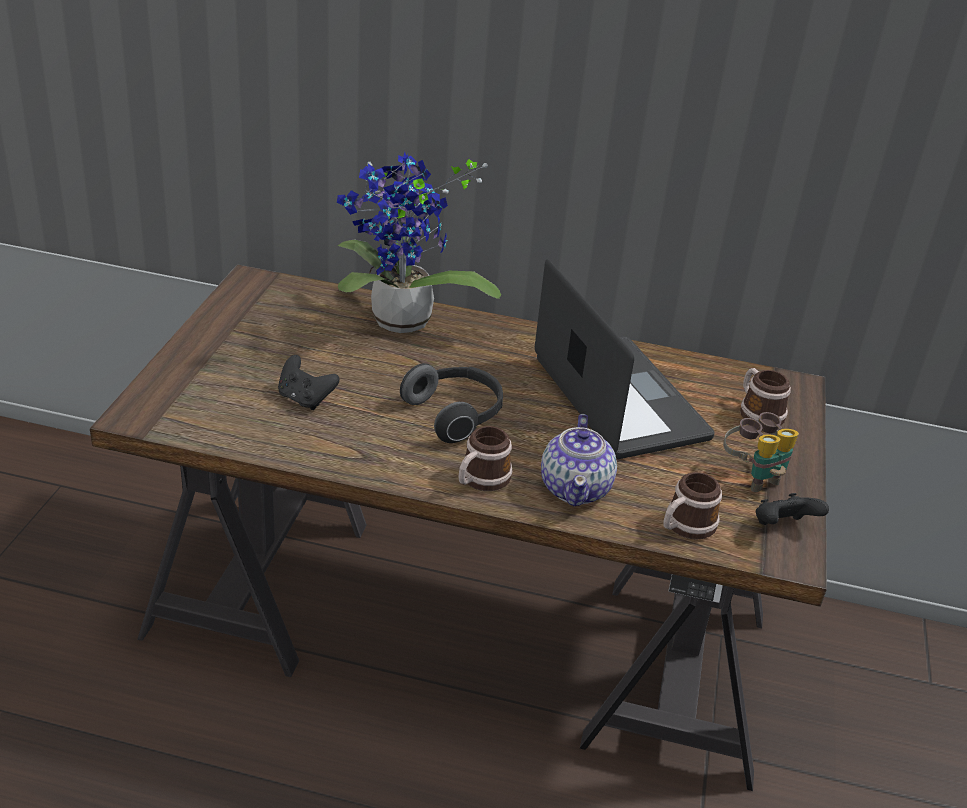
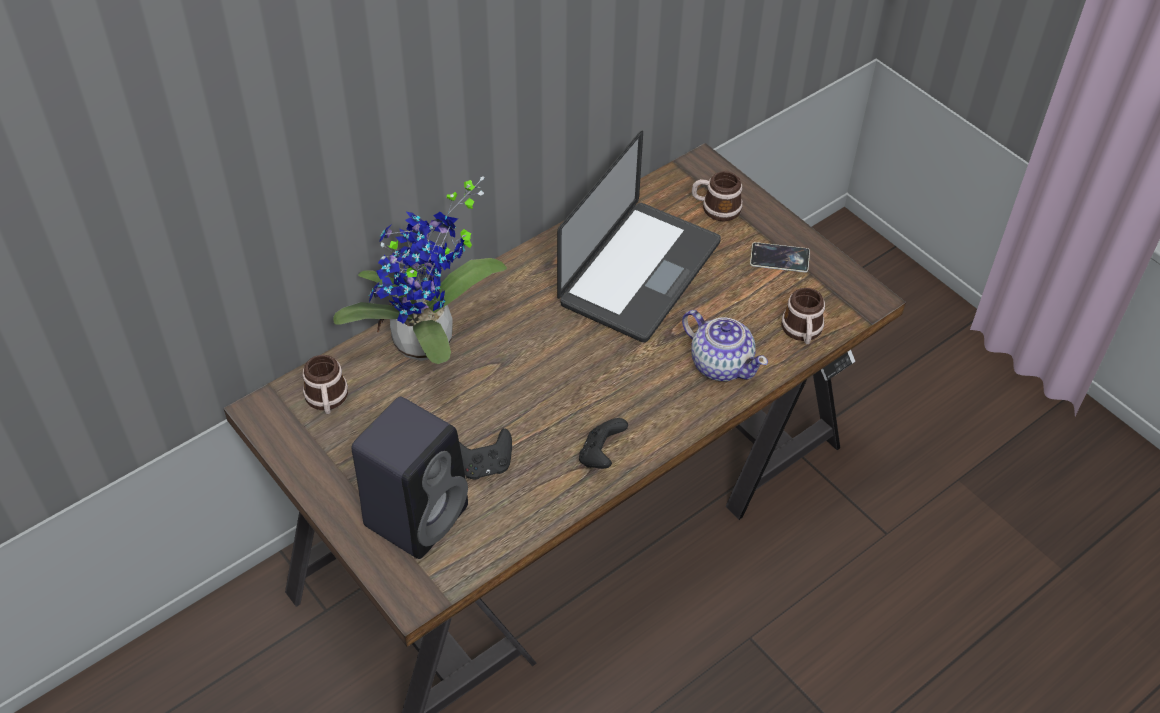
camera: 50 degrees left, 15 degrees up
(222, 385) = (417, 513): none -> black speaker
(455, 415) = (582, 381): headphones -> none
(480, 480) = (671, 413): mug -> mug (327, 400)
(619, 399) = (640, 273): laptop -> laptop turned 105 degrees clockwise
(752, 476) = (779, 260): binoculars -> phone
(782, 527) = (838, 282): black game controller -> black game controller (601, 455)

